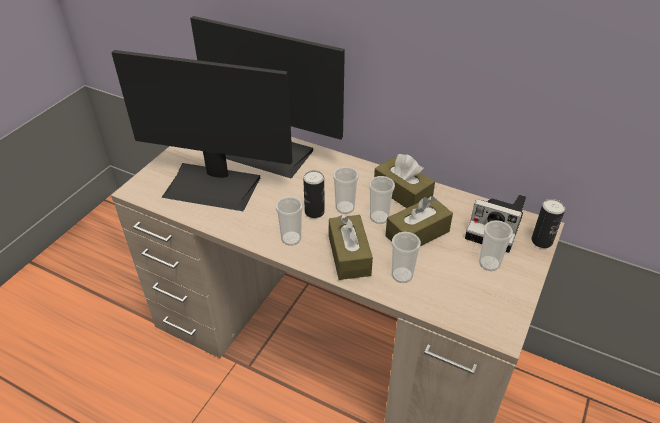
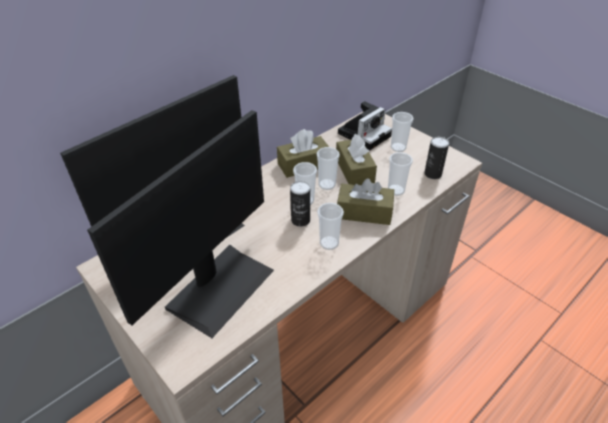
camera: 70 degrees left, 0 degrees up
(541, 241) = (385, 120): can -> can (432, 174)

